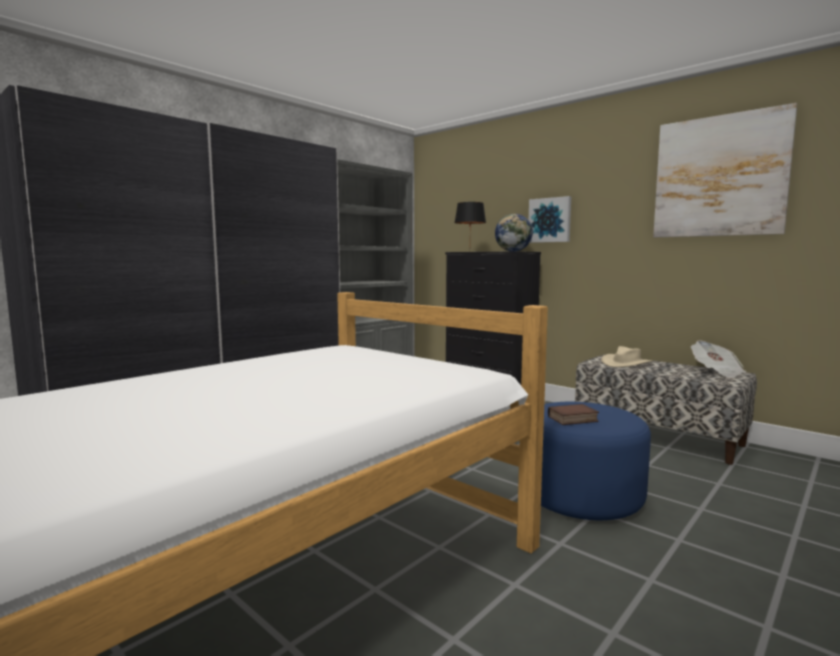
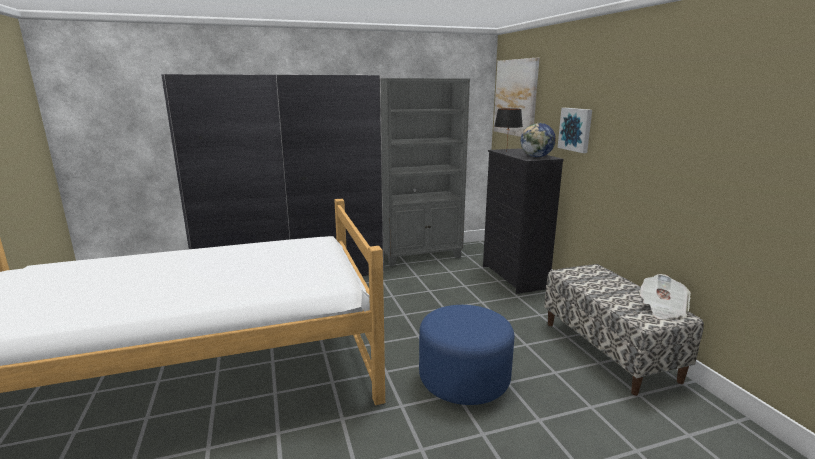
camera: 30 degrees right, 10 degrees up
(572, 419) = (447, 324): book -> none
(626, 363) = (594, 279): beige hat -> none
(719, 176) = (706, 111): picture -> picture (515, 97)

